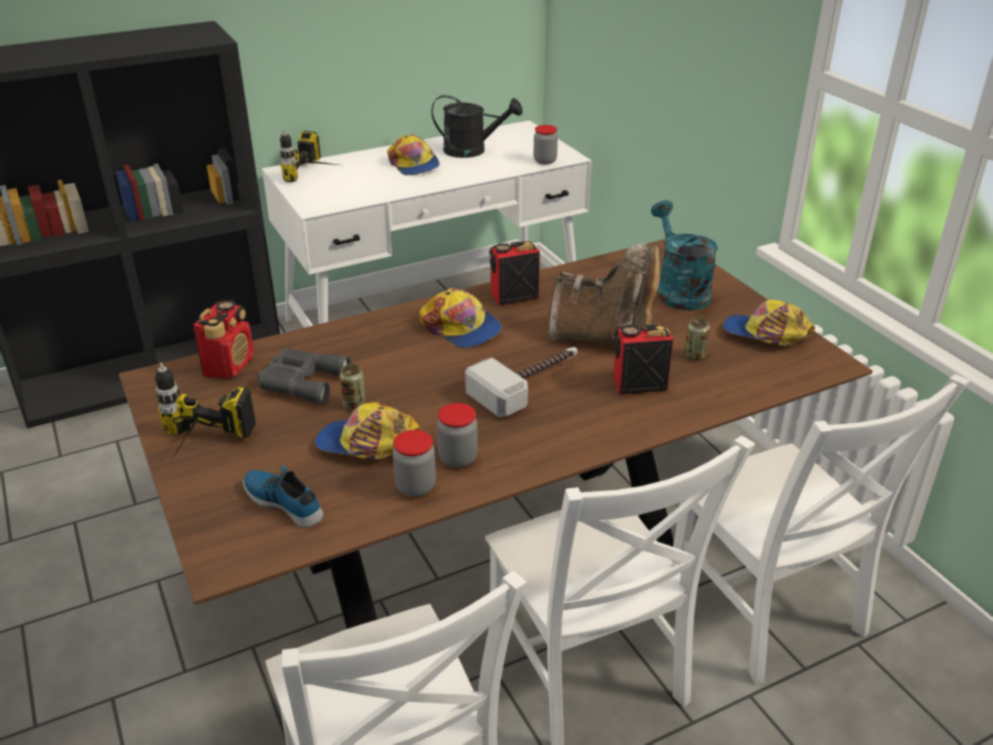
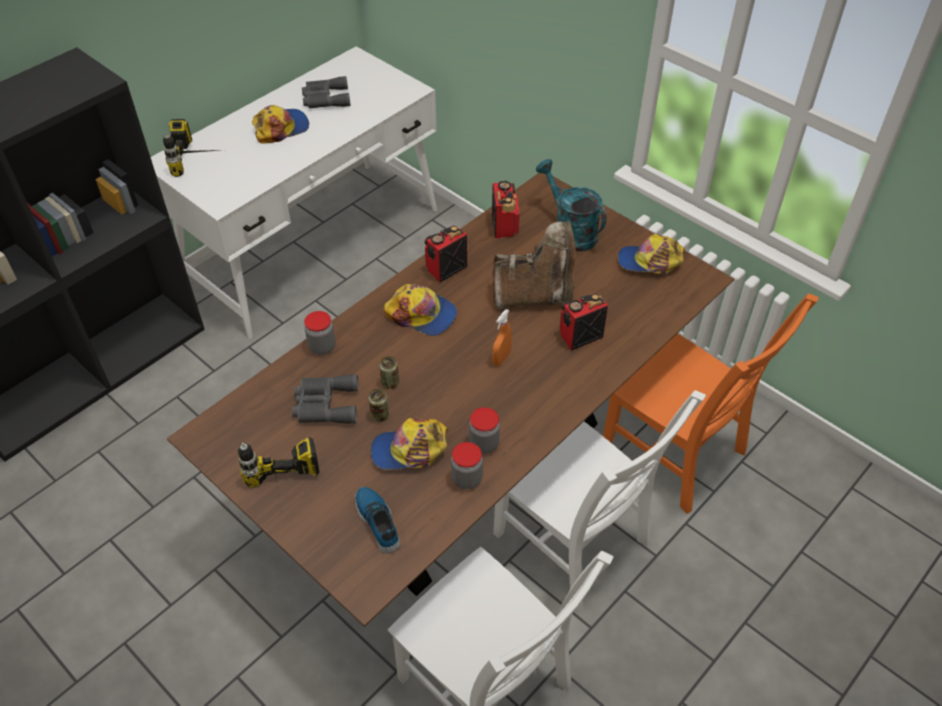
camera: 20 degrees left, 15 degrees up
(230, 365) = (256, 404): radio -> radio (504, 226)
(284, 501) = (379, 521): shoe -> shoe turned 45 degrees clockwise
(414, 164) = (281, 128): cap -> cap turned 75 degrees counterclockwise
(472, 150) = (325, 98): black watering can -> grey binoculars
(529, 384) = (501, 358): hammer -> orange spray bottle
(545, 161) = (395, 99): jar -> jar (322, 347)
(694, 355) = (608, 297): can -> can (390, 383)
(769, 612) = (677, 454): white chair -> orange chair

